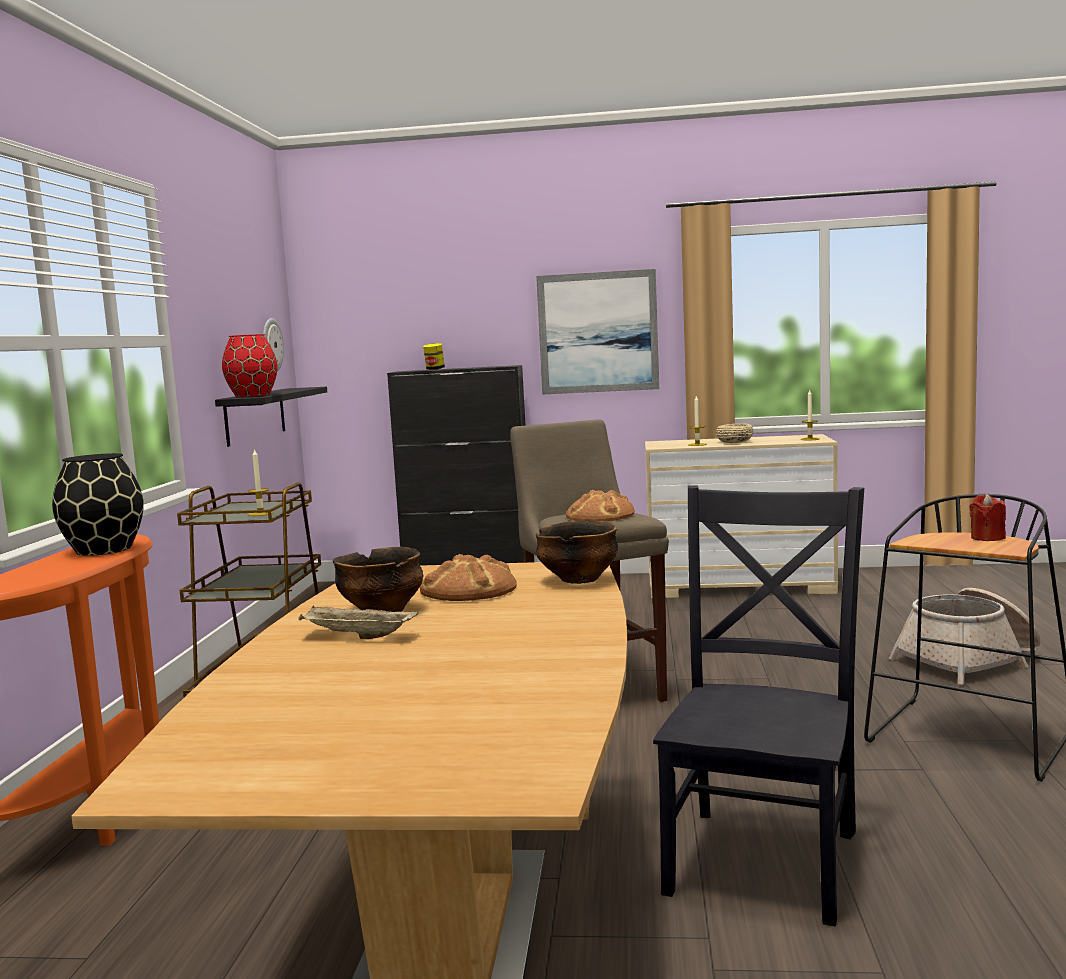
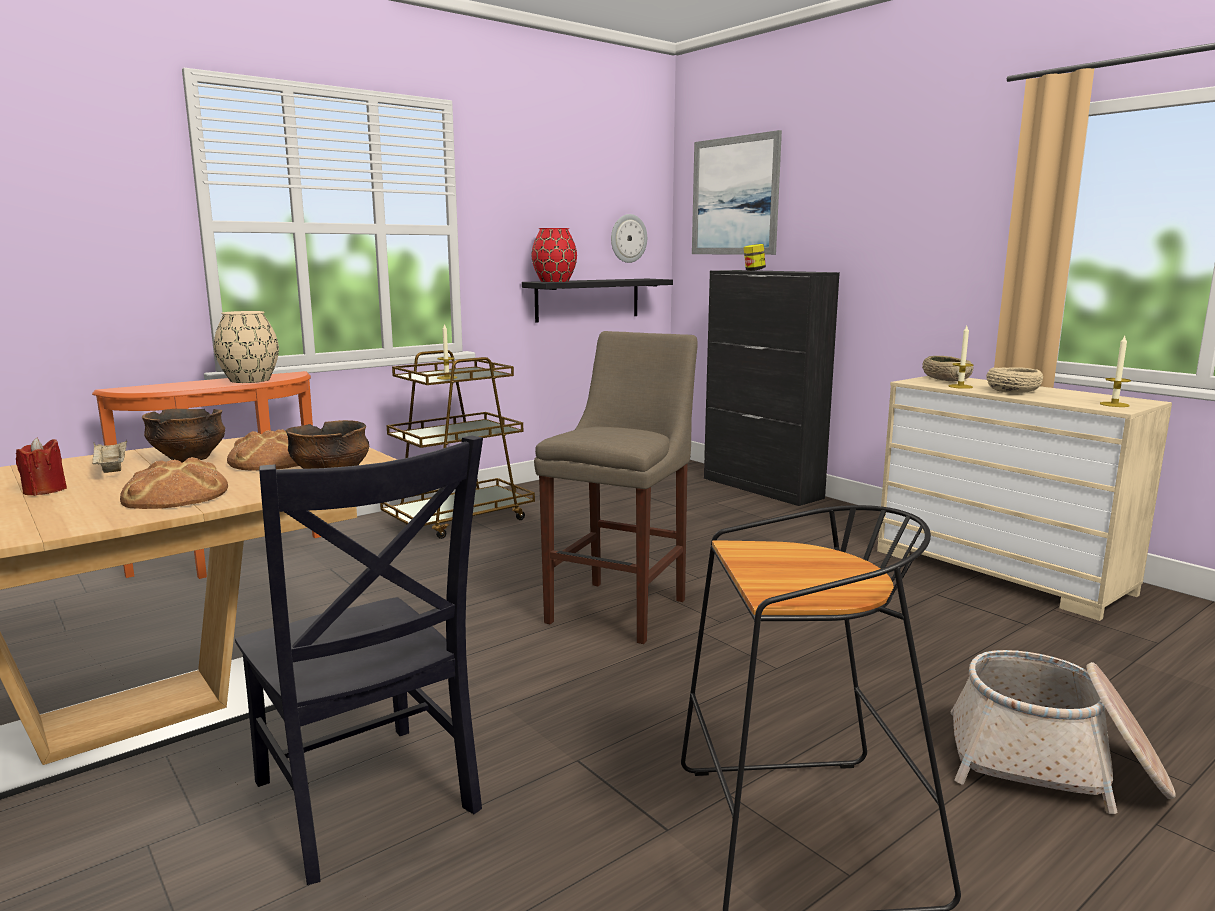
camera: 45 degrees right, 5 degrees up
(105, 549) = (250, 380): black vase -> beige vase
(598, 332) = (921, 240): picture -> picture (734, 196)
(600, 515) = (613, 434): bread -> bread (176, 495)
(668, 443) = (946, 379): none -> beige bowl
(765, 857) = (367, 802): black chair -> black chair turned 75 degrees clockwise
(987, 538) = (840, 575): red candle -> red candle (45, 491)

